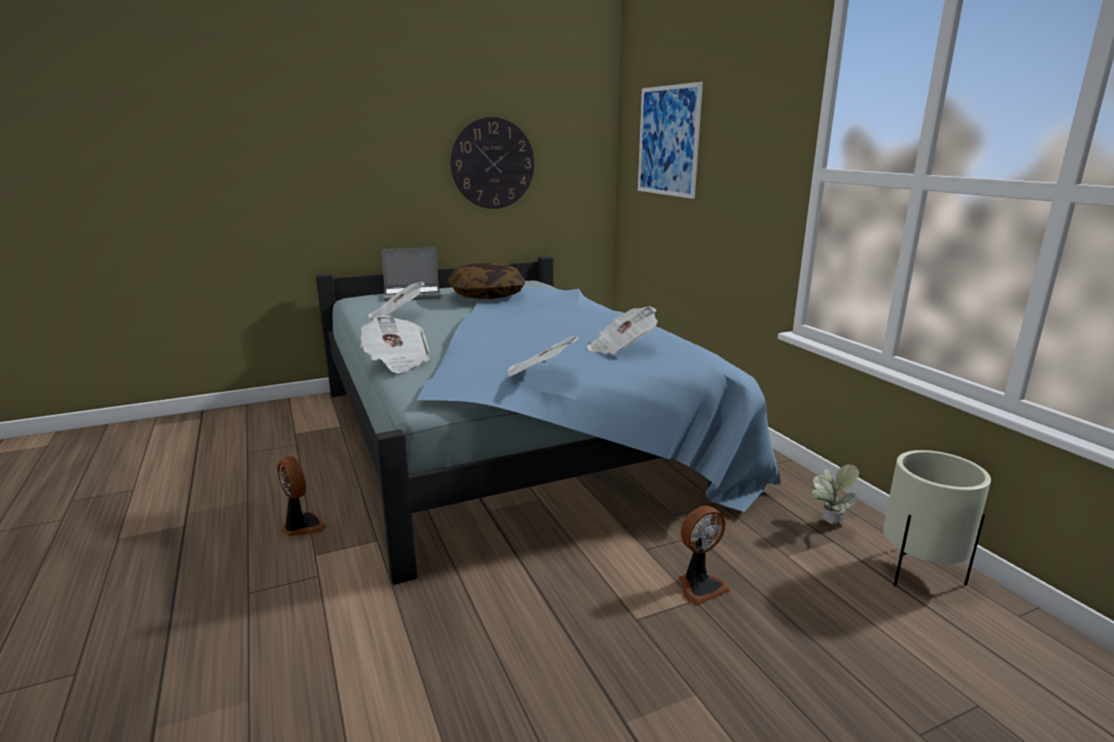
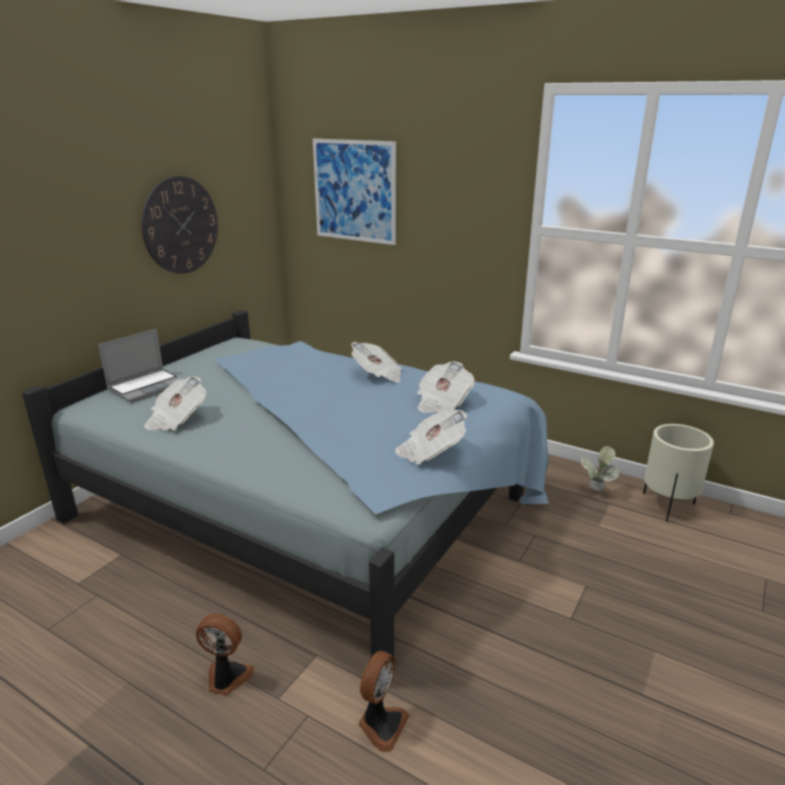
camera: 35 degrees left, 5 degrees up
(397, 361) = (277, 476): newspaper -> newspaper (377, 375)
(486, 295) = (232, 369): pillow -> none
(699, 586) = (577, 573): fan -> fan (381, 724)

